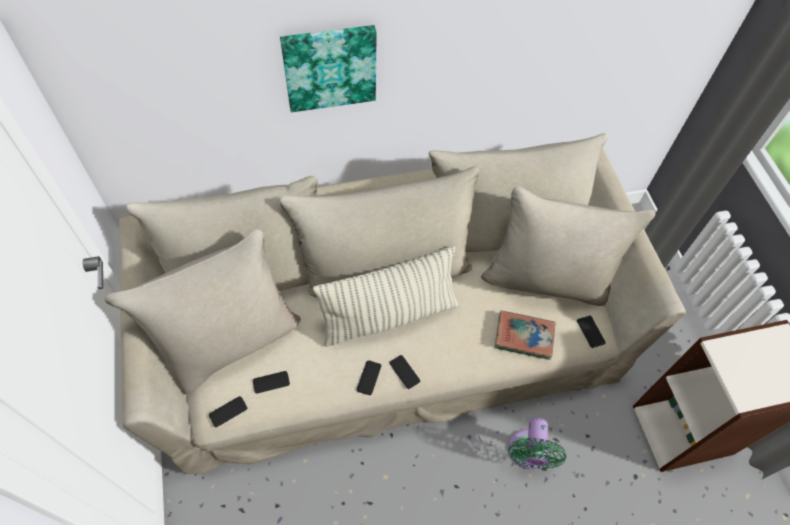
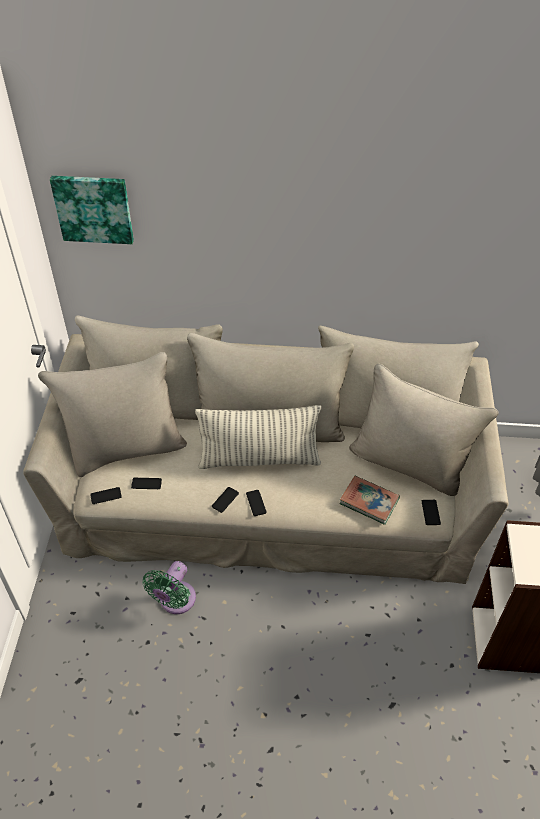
camera: 20 degrees right, 10 degrees down
(330, 67) = (248, 241): picture -> picture (94, 208)
(527, 454) = (356, 619): green fan -> green fan (175, 601)

